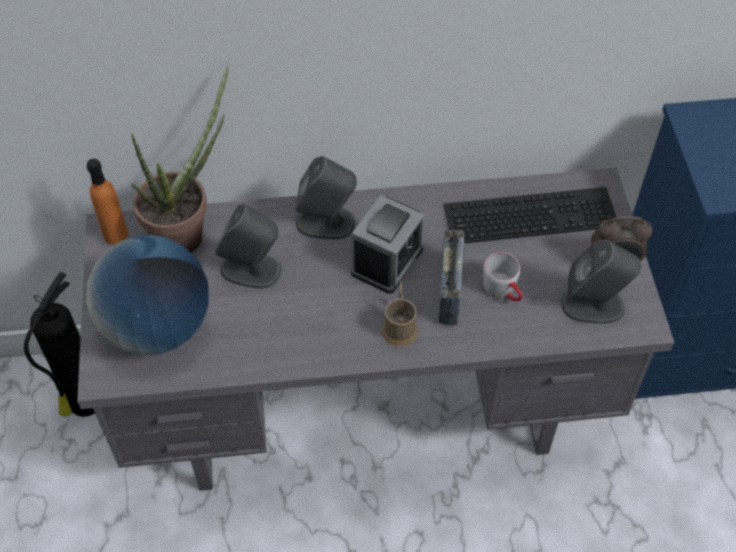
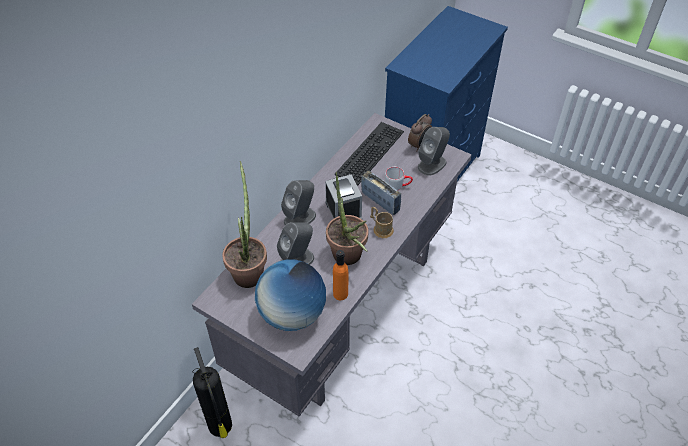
camera: 50 degrees left, 5 degrees down
(116, 235) = (218, 299): orange bottle -> orange bottle (340, 294)
(308, 325) = (349, 259): none -> potted plant

